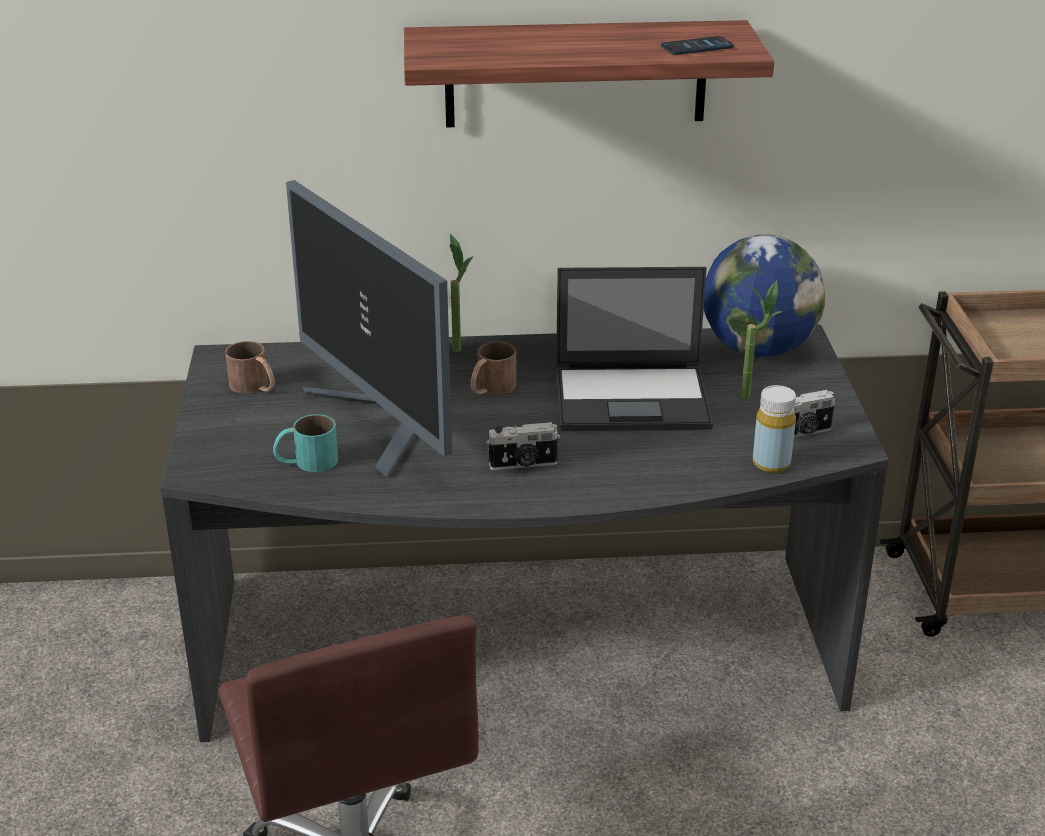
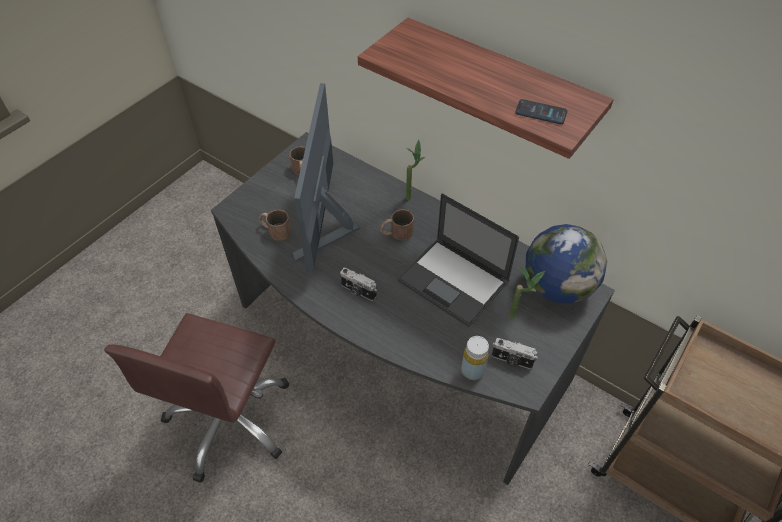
camera: 40 degrees right, 20 degrees up
(306, 462) = (275, 230): turquoise mug -> brown mug

